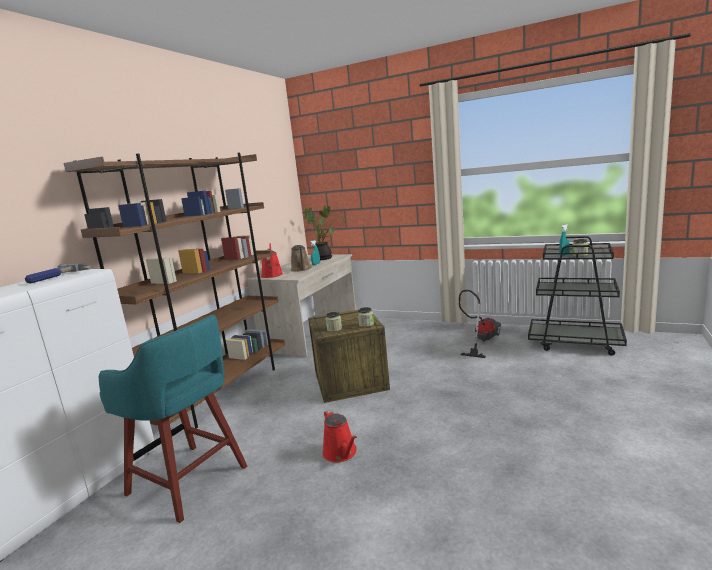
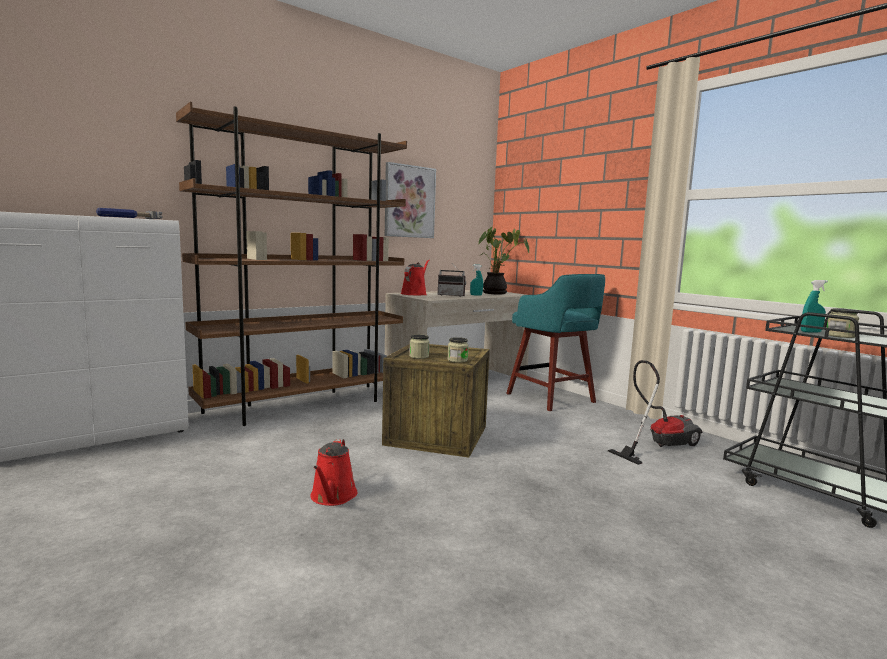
camera: 25 degrees right, 5 degrees down
(190, 481) = (176, 465): turquoise stool -> turquoise stool (552, 399)
(248, 199) = (409, 201): none -> picture
(301, 269) = (452, 295): brown watering can -> radio

